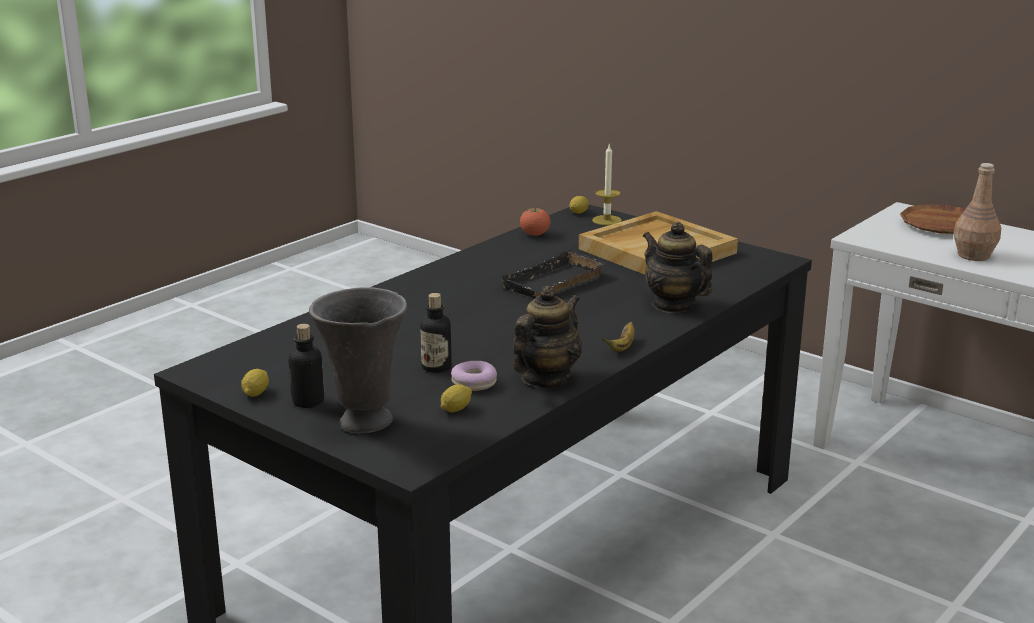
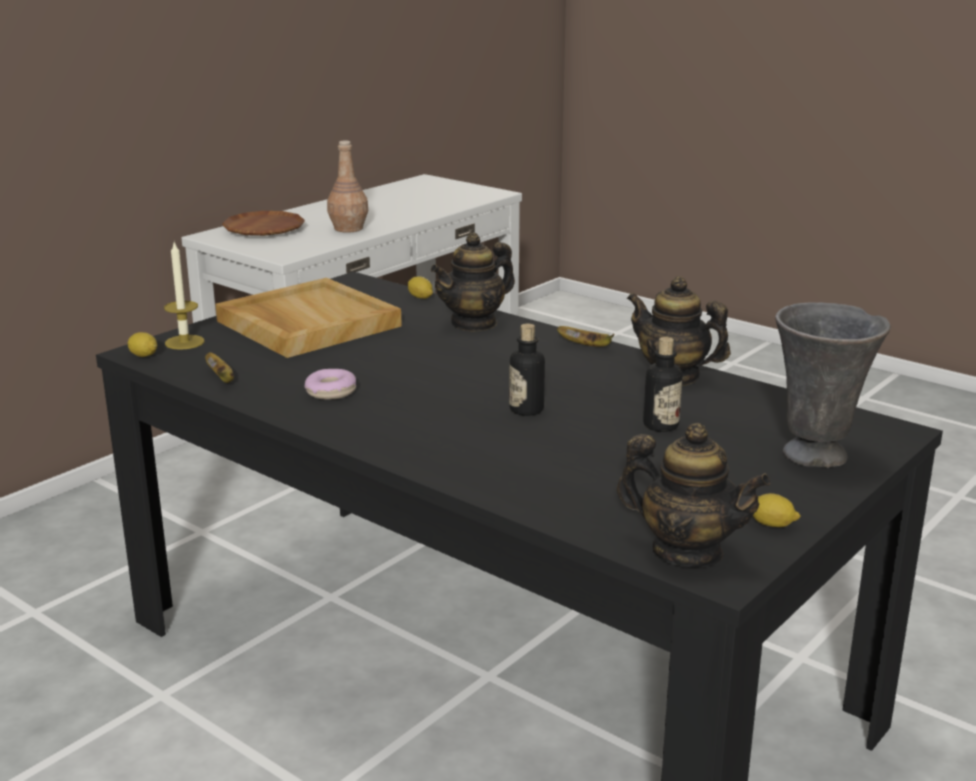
camera: 90 degrees left, 0 degrees up
(230, 363) = (687, 551): none -> teapot
(308, 401) = (780, 490): bottle -> bottle (526, 410)
(456, 409) = (761, 414): lemon -> lemon (420, 297)
(474, 383) = (694, 407): donut -> donut (331, 392)
(535, 235) = (221, 379): tomato -> banana
(554, 284) = (405, 370): black tray -> none

